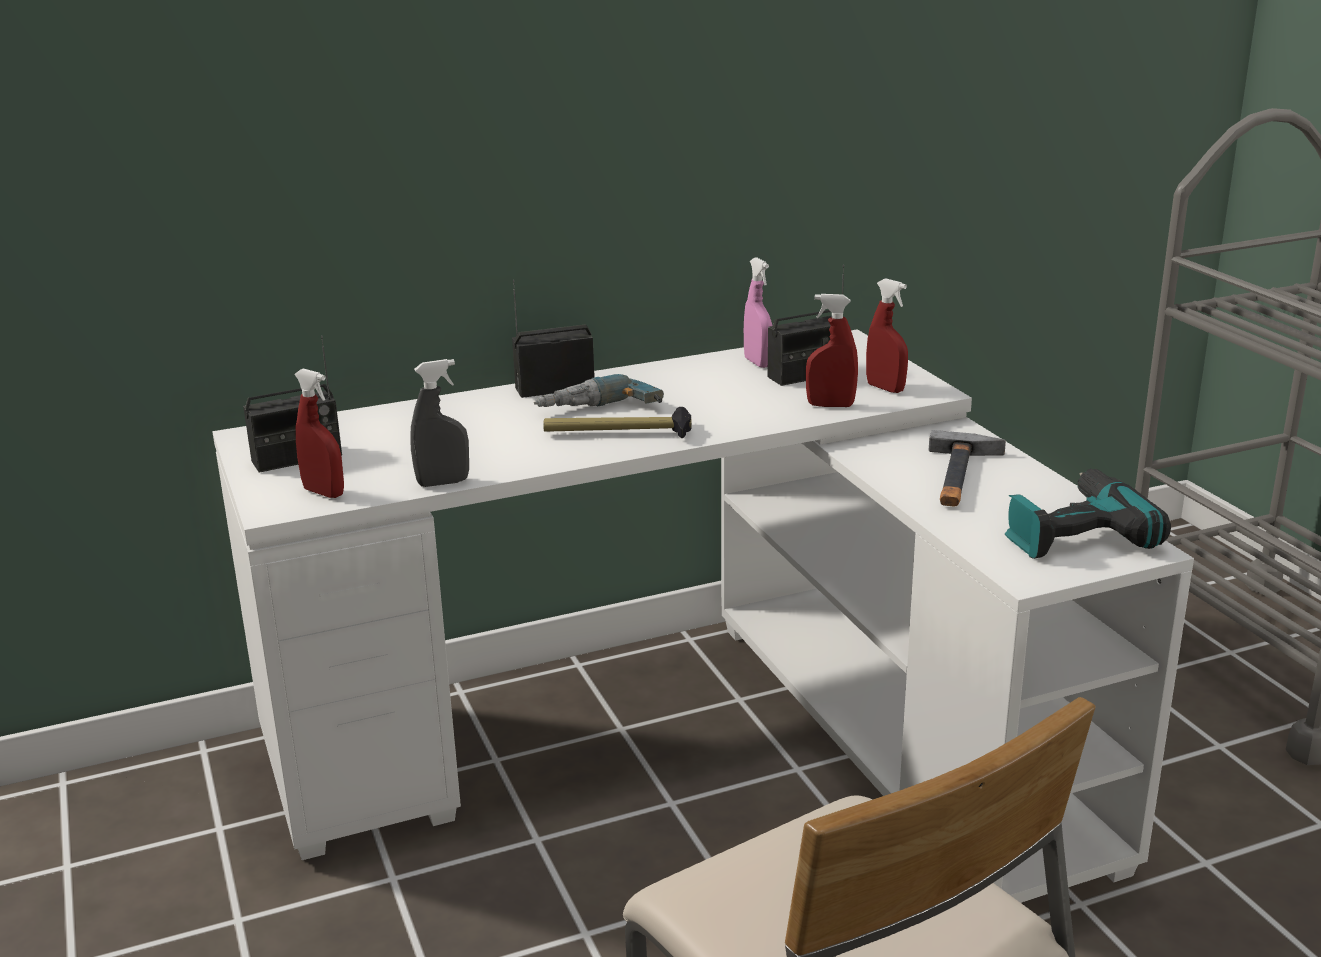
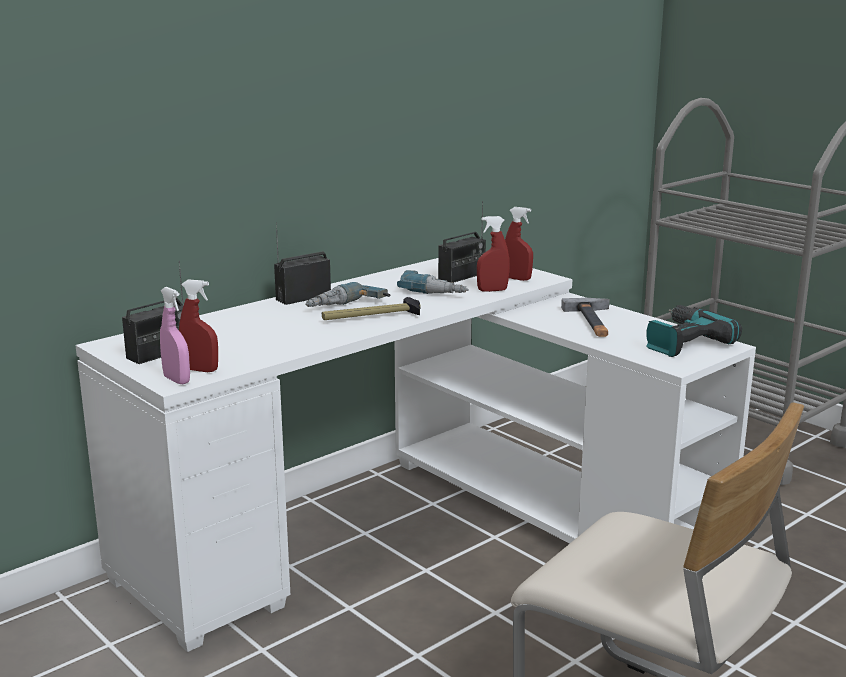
camera: 20 degrees left, 5 degrees down
(443, 483) = (280, 355): grey spray bottle -> none
(747, 396) = (435, 290): none -> power drill
(757, 363) = (424, 272): pink spray bottle -> pink spray bottle (177, 380)

